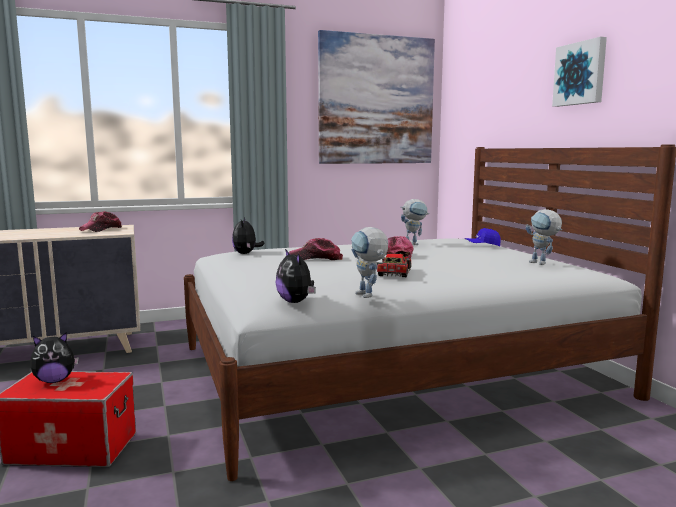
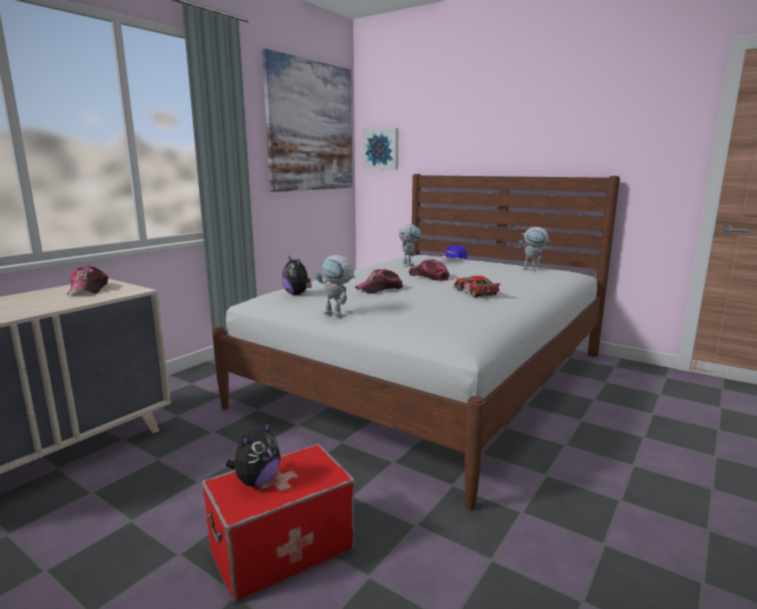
camera: 35 degrees left, 5 degrees up
(296, 302) = (480, 332): plush toy -> none
(368, 296) = (514, 316): toy robot -> toy robot (337, 314)
(580, 73) = (525, 117): picture -> picture (382, 149)

